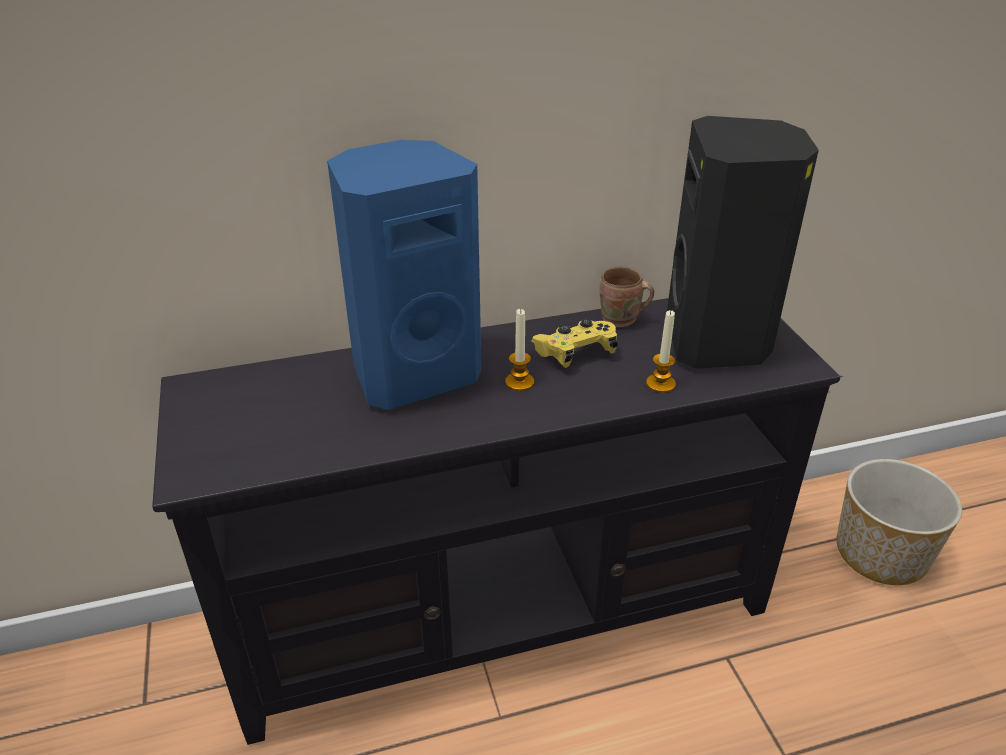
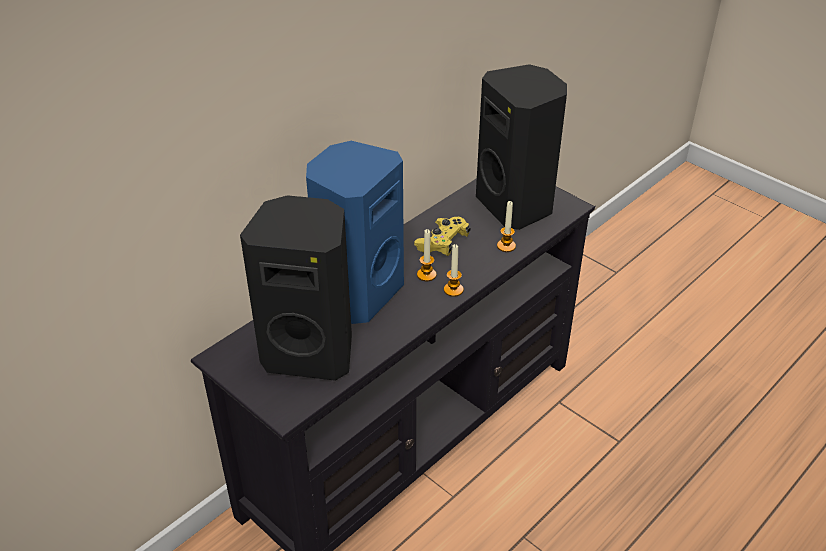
camera: 30 degrees left, 5 degrees up
(290, 419) = (310, 352): none -> black speaker
(538, 412) = (453, 290): none -> candle
(621, 320) = (451, 211): brown mug -> none
(878, 554) = (607, 303): planter -> none

